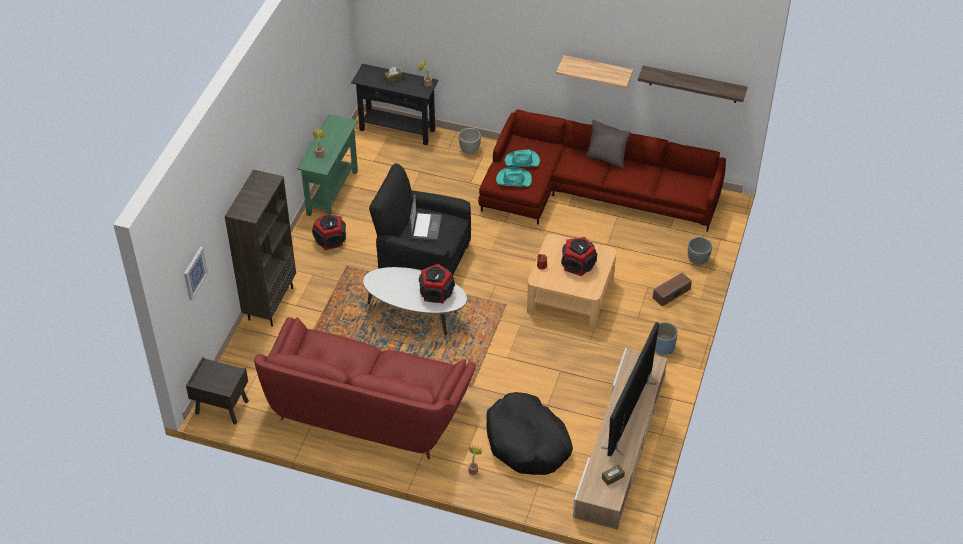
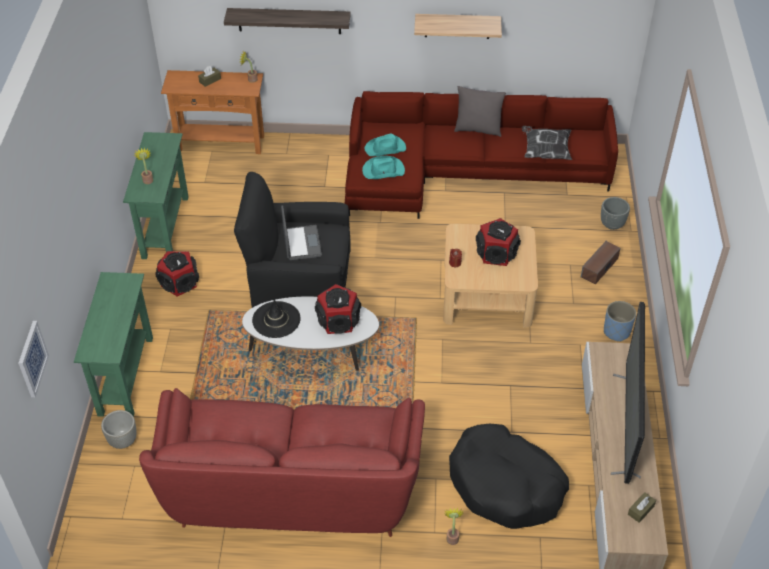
camera: 15 degrees left, 0 degrees up
(221, 407) = (97, 528): brown nightstand -> none
(270, 303) = (126, 375): brown bookcase -> green console table
(389, 283) = (276, 320): none -> black hat
(397, 130) = (220, 143): black console table -> orange console table
(469, 150) = (311, 151): grey planter -> grey planter (122, 441)
(656, 188) = (545, 151): none -> pillow
(693, 84) = (573, 22): shelf -> shelf (289, 21)

